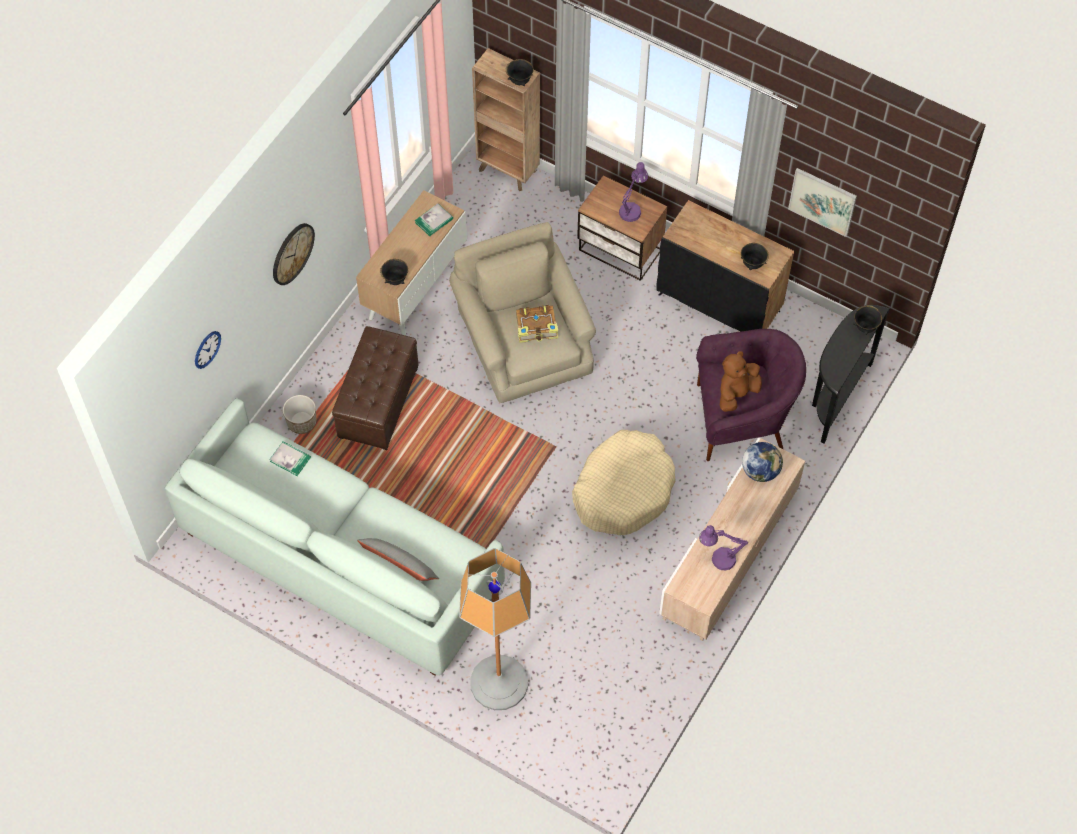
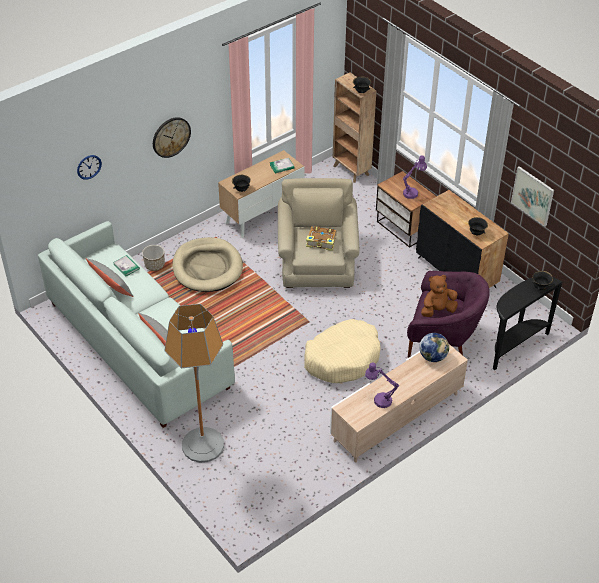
camera: 20 degrees right, 15 degrees down
(284, 498) = (111, 286): none -> grey pillow
(378, 402) = (207, 267): brown ottoman -> beige dog bed

